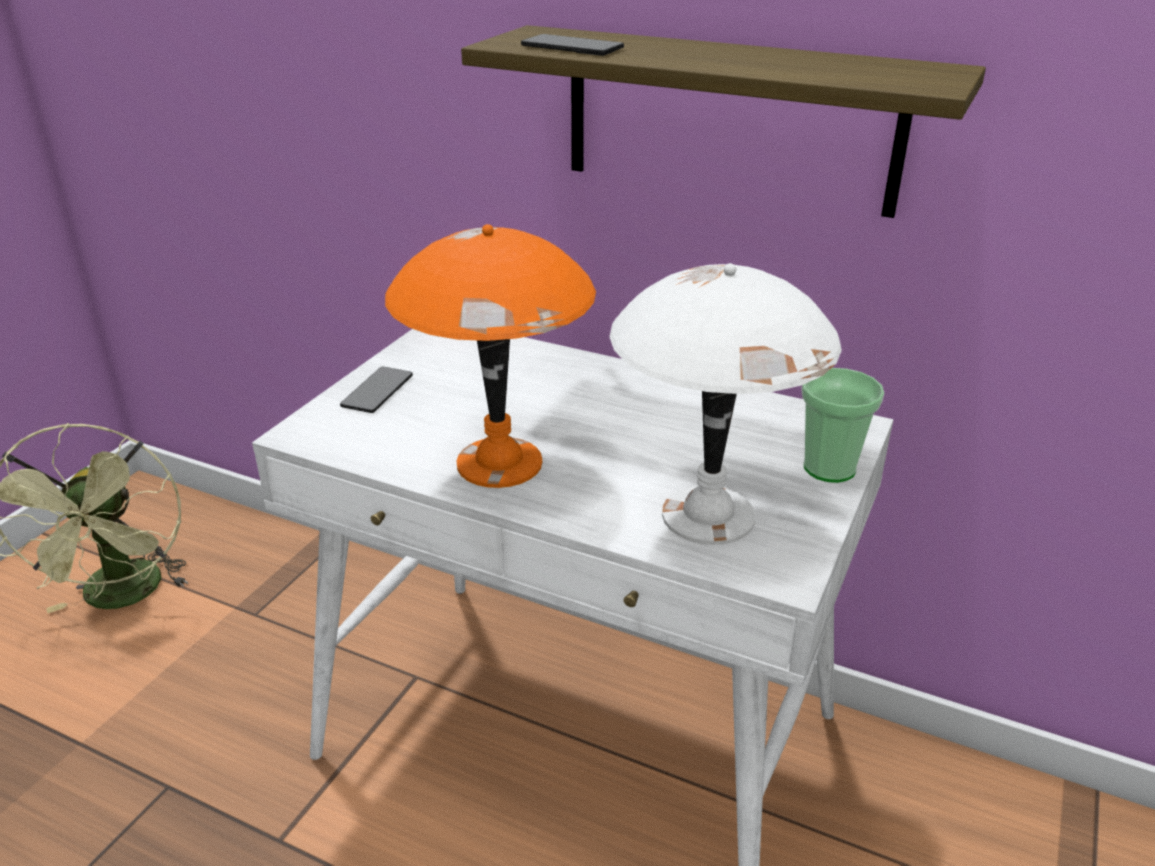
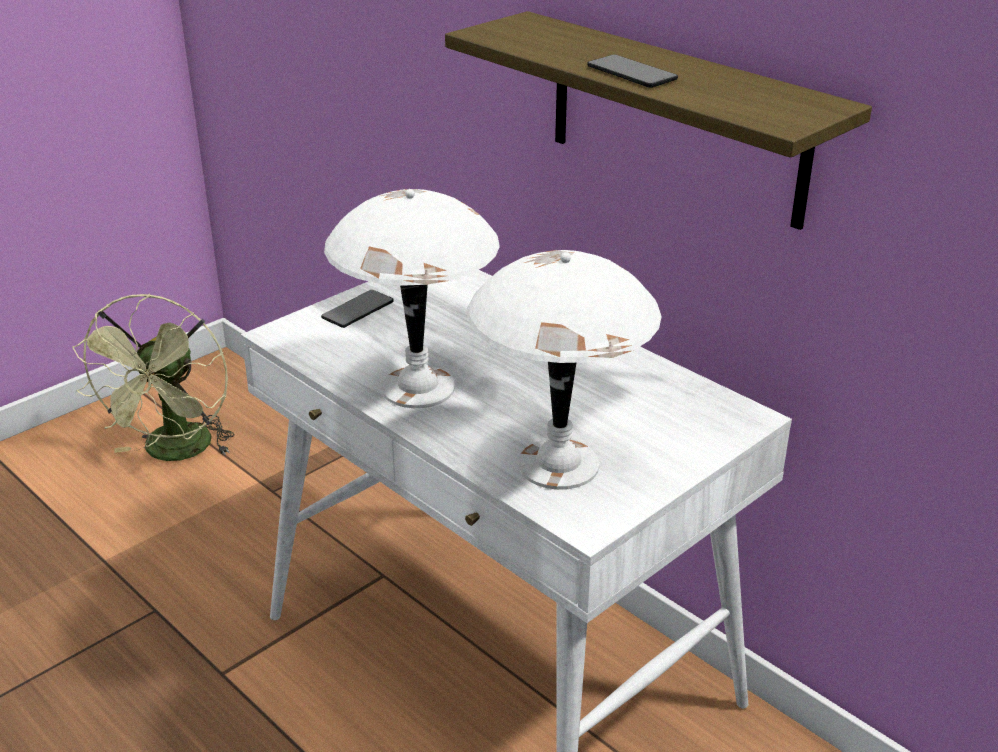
camera: 20 degrees right, 0 degrees up
(498, 462) = (418, 387): orange table lamp -> white table lamp
(572, 47) = (532, 43): phone -> phone (631, 73)
(829, 468) = (695, 448): cup -> none

